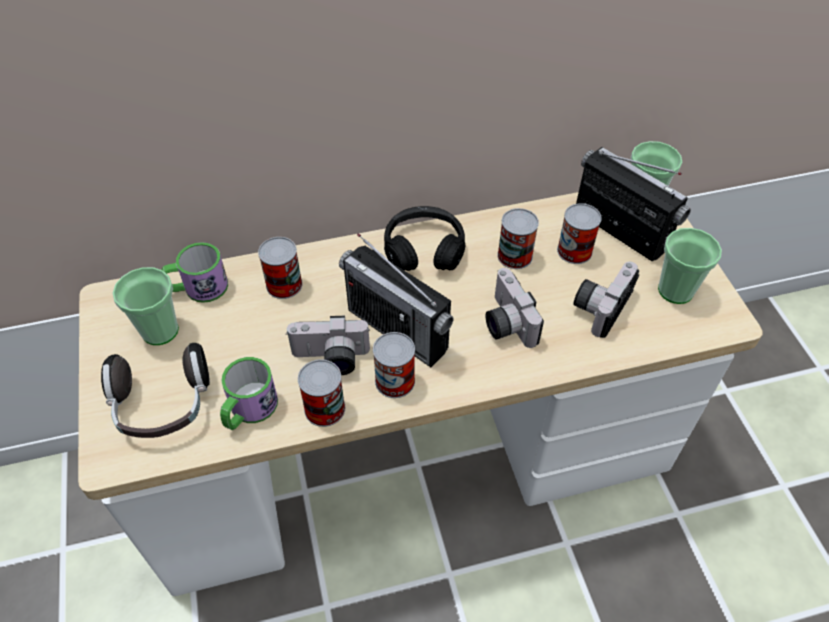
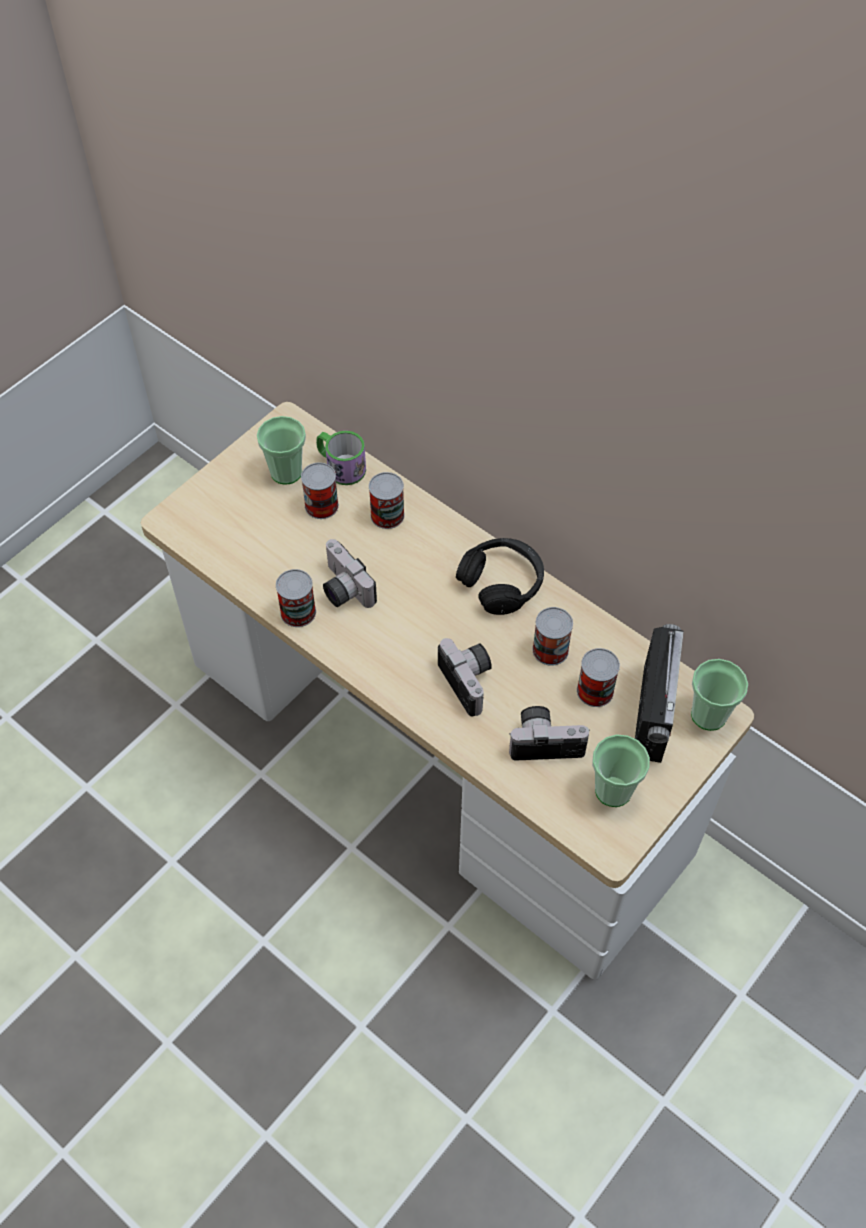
camera: 55 degrees right, 5 degrees up
(163, 406) = (229, 519): headphones -> none
(249, 410) = (263, 568): mug -> none
(395, 381) = (355, 640): can -> can (321, 505)
(397, 329) = (404, 613): radio -> none
(505, 322) = (470, 681): camera -> camera turned 120 degrees clockwise

